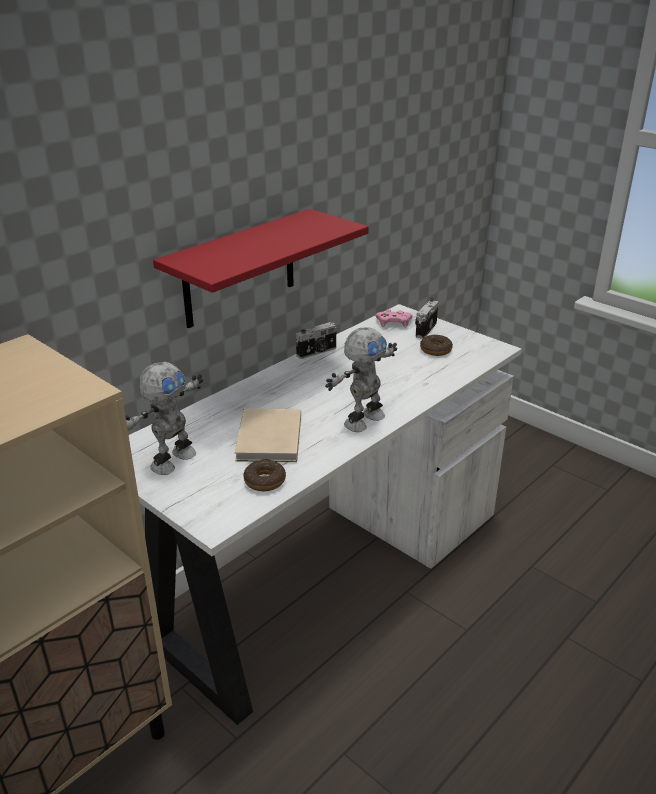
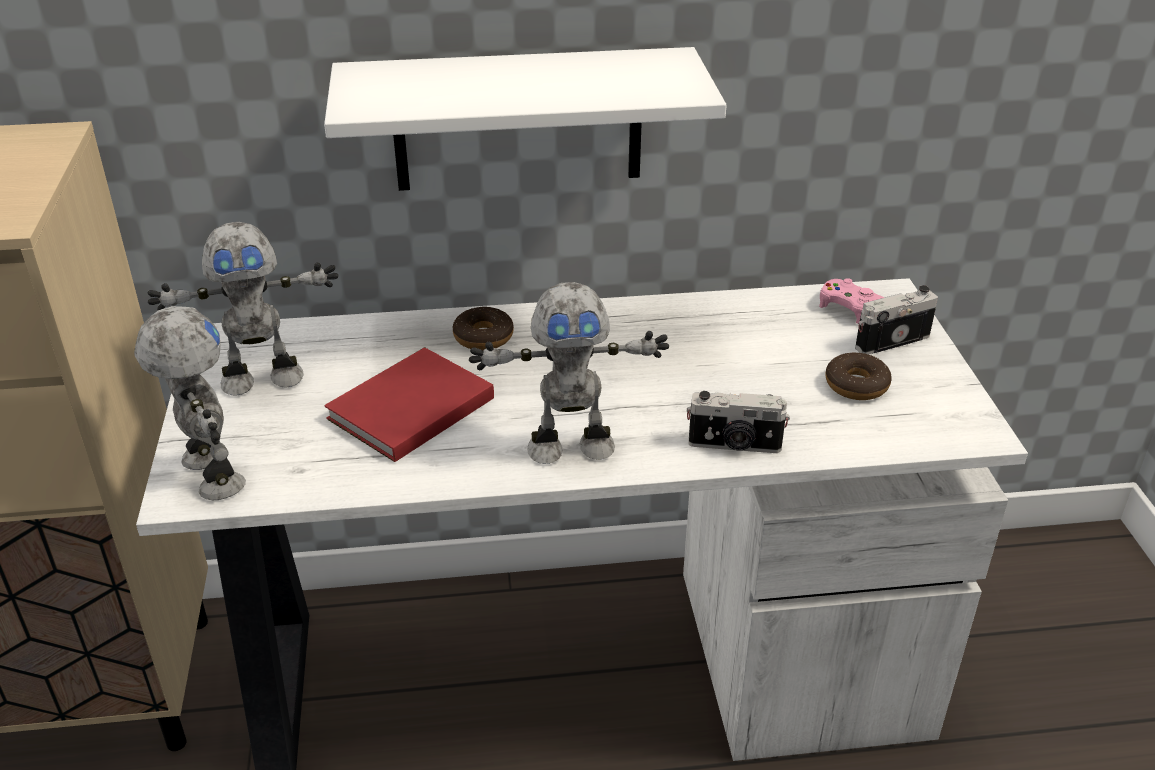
camera: 40 degrees right, 5 degrees up
(214, 510) = (209, 475): none -> toy robot
(240, 269) = (518, 120): red shelf -> white shelf
(265, 481) = (319, 467): donut -> donut (483, 337)
(268, 439) = (406, 409): beige book -> red book
(317, 352) = (660, 307): camera -> camera (734, 445)

